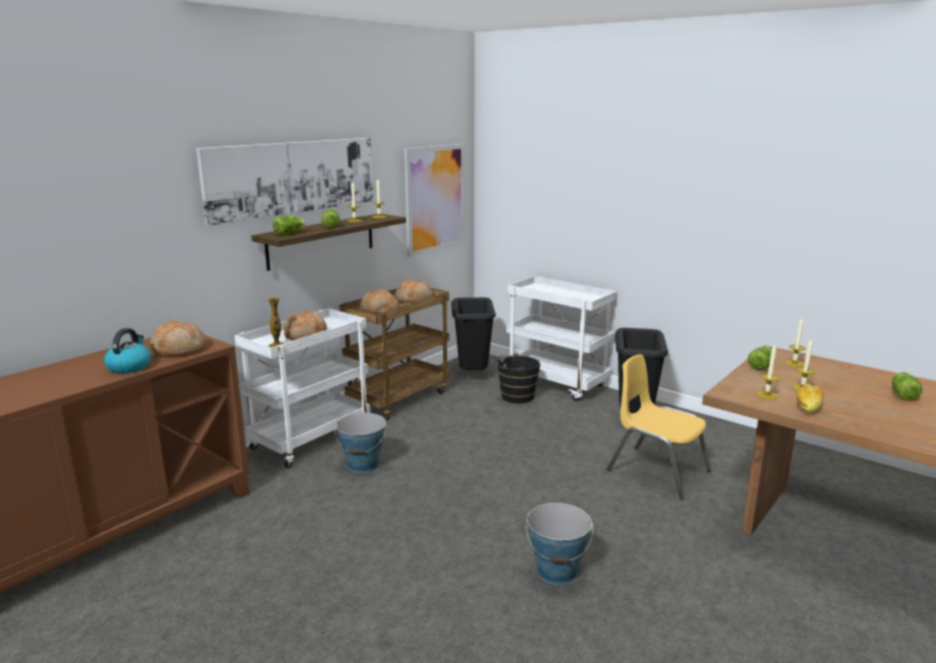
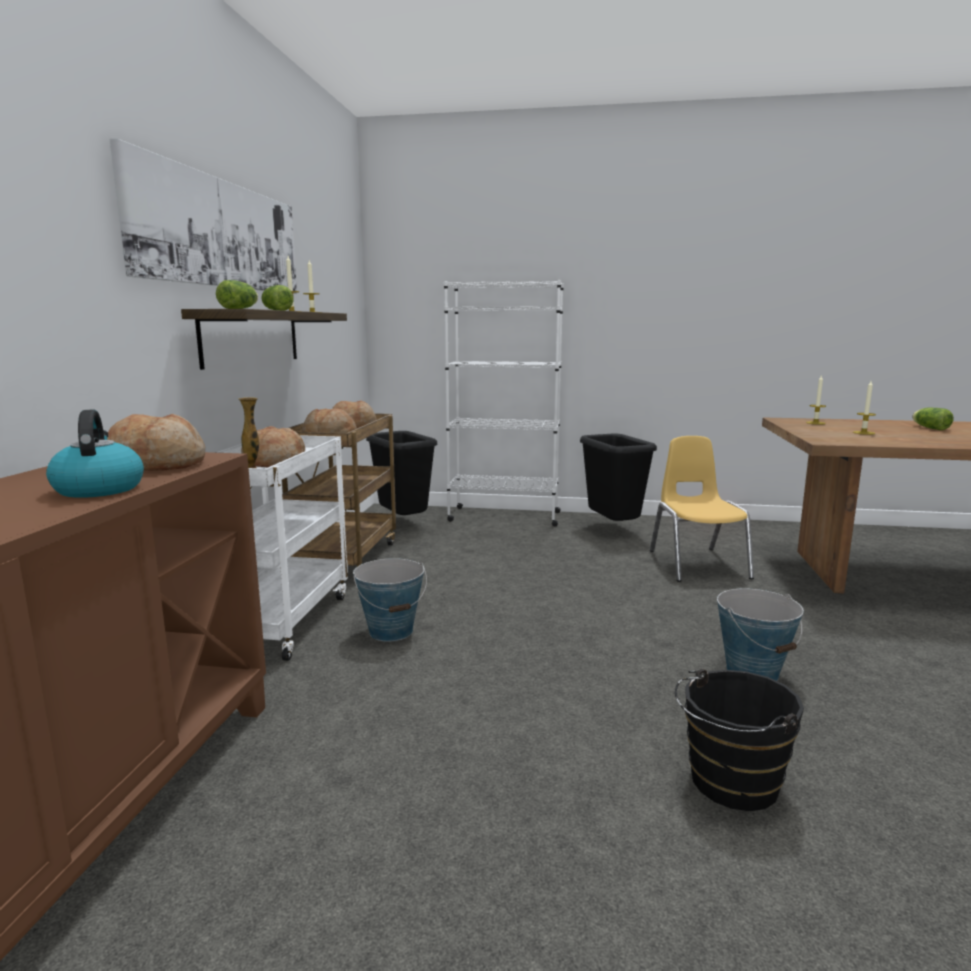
camera: 30 degrees left, 5 degrees down
(434, 199) = (340, 308): picture -> none
(514, 396) = (476, 533): black bucket -> black bucket (728, 784)
(558, 384) = (504, 516): white cart -> white bookcase
(657, 471) = (697, 564): yellow chair -> yellow chair turned 75 degrees clockwise
(761, 366) = (798, 426): lettuce -> none
(767, 395) = (855, 439): candle -> none
(808, 406) = (899, 440): bread -> none

